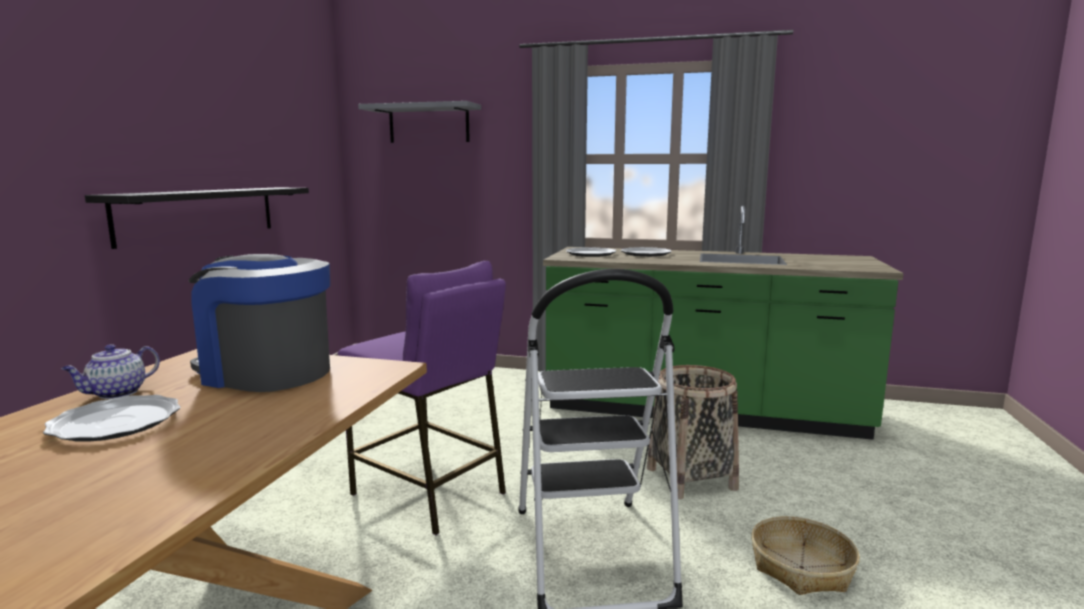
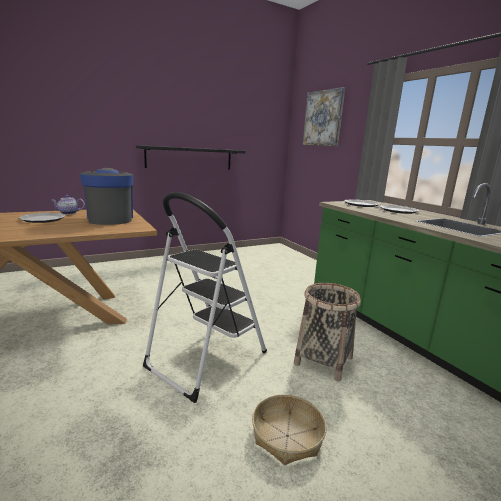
camera: 45 degrees right, 5 degrees up
(429, 124) = (323, 118): grey shelf -> picture
(429, 493) = (201, 304): purple stool -> none

